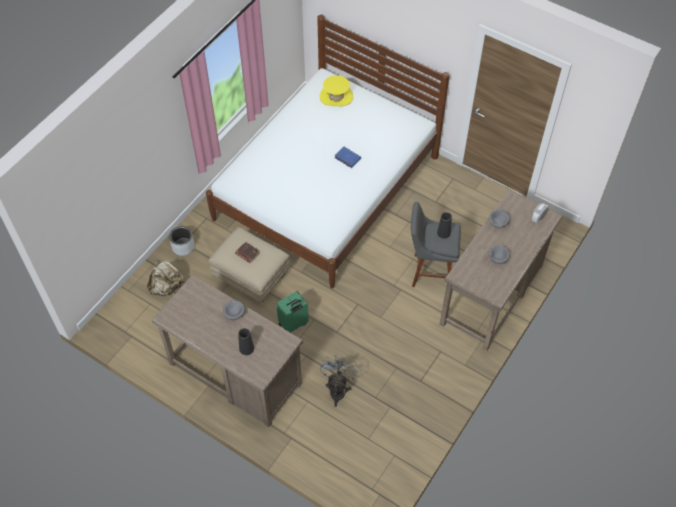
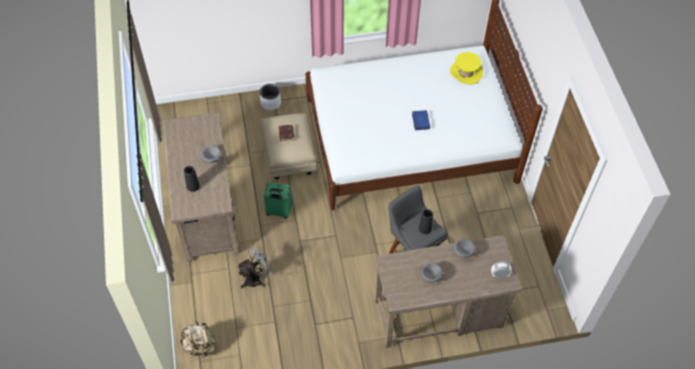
camera: 45 degrees right, 0 degrees up
(167, 287) = (231, 120): beige backpack -> beige backpack (200, 346)

